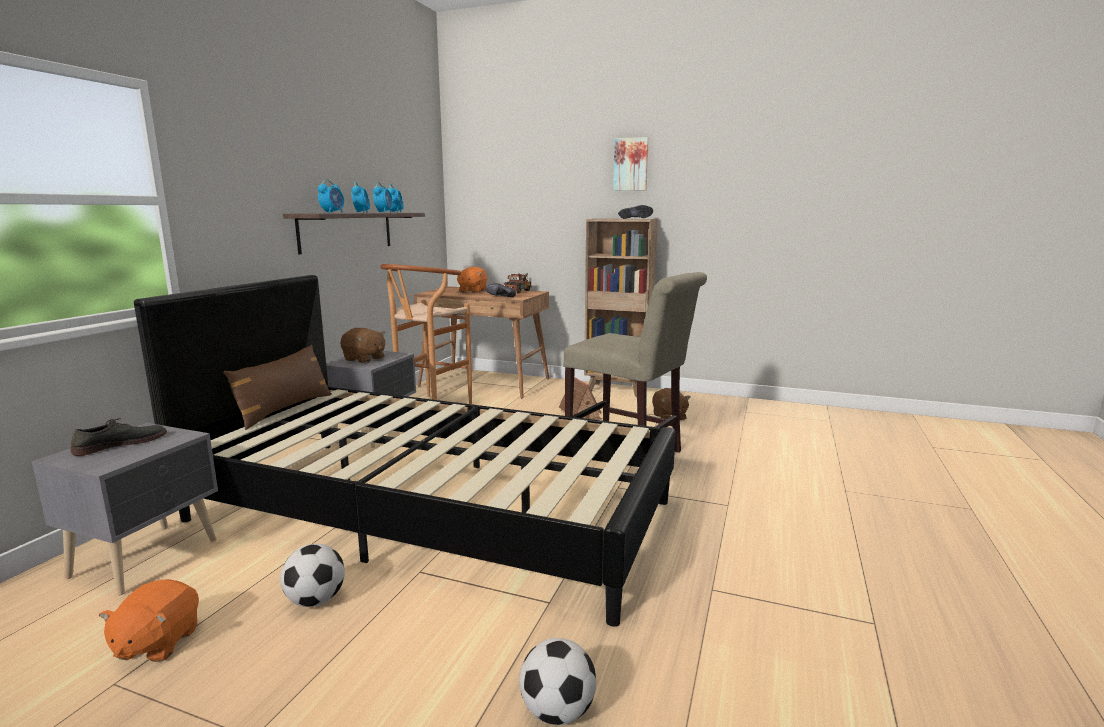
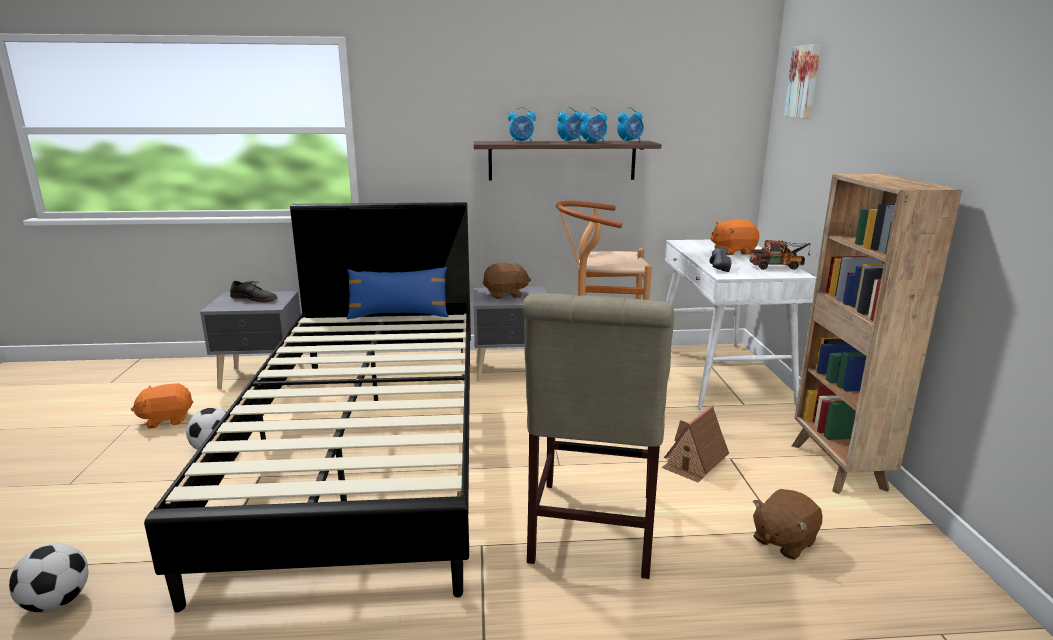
camera: 65 degrees right, 5 degrees up
(284, 409) = (399, 315): brown pillow -> blue pillow
(364, 359) = (505, 295): brown plush toy -> brown plush toy turned 105 degrees counterclockwise
(485, 382) = (720, 374): brown desk -> white desk
(631, 164) = (954, 77): picture -> picture (804, 82)
(634, 218) = (904, 183): black shoe -> none

